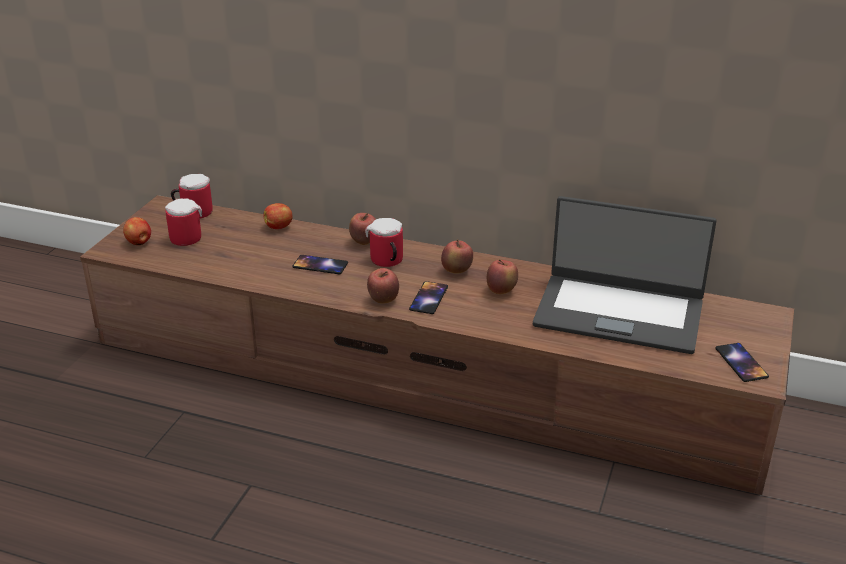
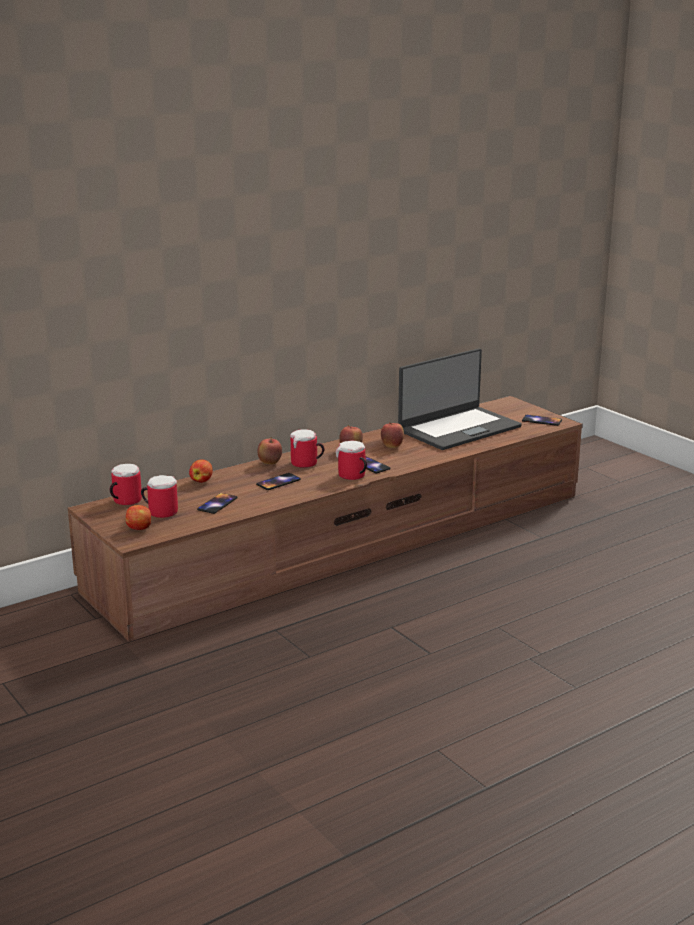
camera: 55 degrees left, 10 degrees down
(231, 256) = (217, 504): none -> phone
(383, 300) = (353, 477): apple -> mug

